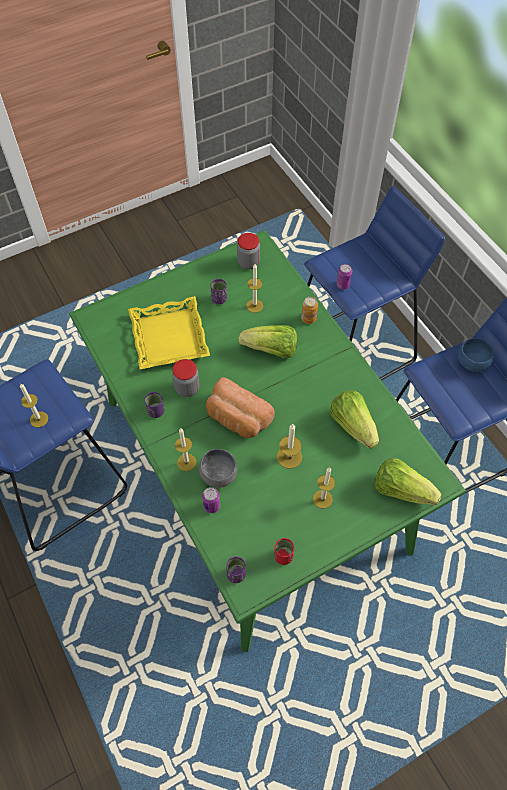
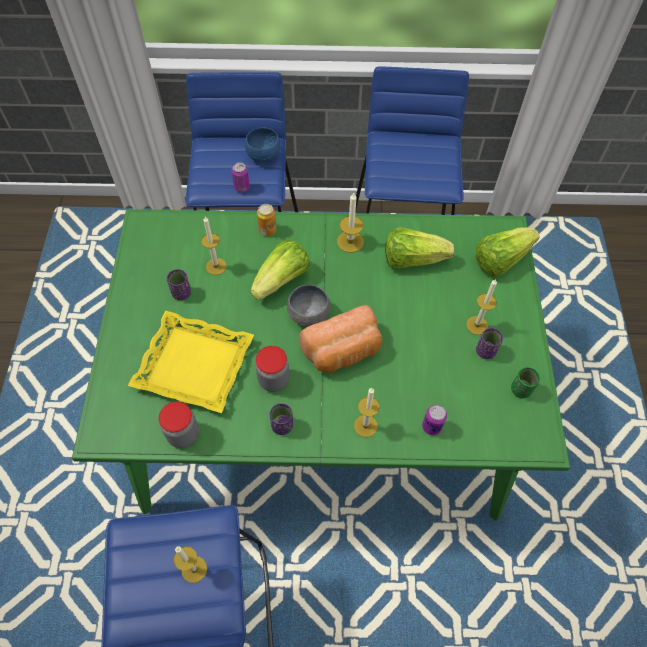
camera: 60 degrees left, 0 degrees up
(220, 475) = (400, 401): grey bowl -> grey bowl (310, 314)
(236, 574) = (520, 442): purple cup -> purple cup (485, 351)
(248, 263) = (157, 244): jar -> jar (183, 434)
(283, 556) = (521, 390): red cup -> green cup
(289, 457) = (415, 329): candle -> candle (350, 241)
(472, 362) = (396, 145): blue bowl -> blue bowl (263, 154)

